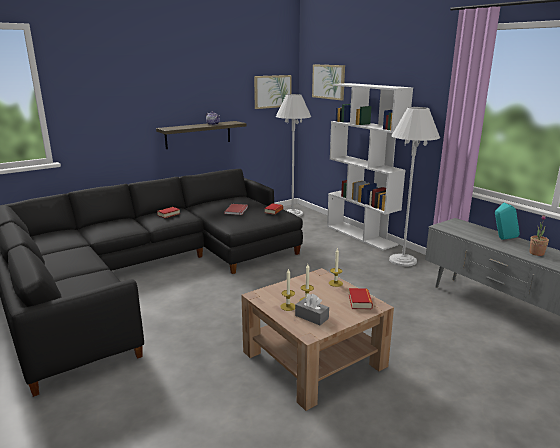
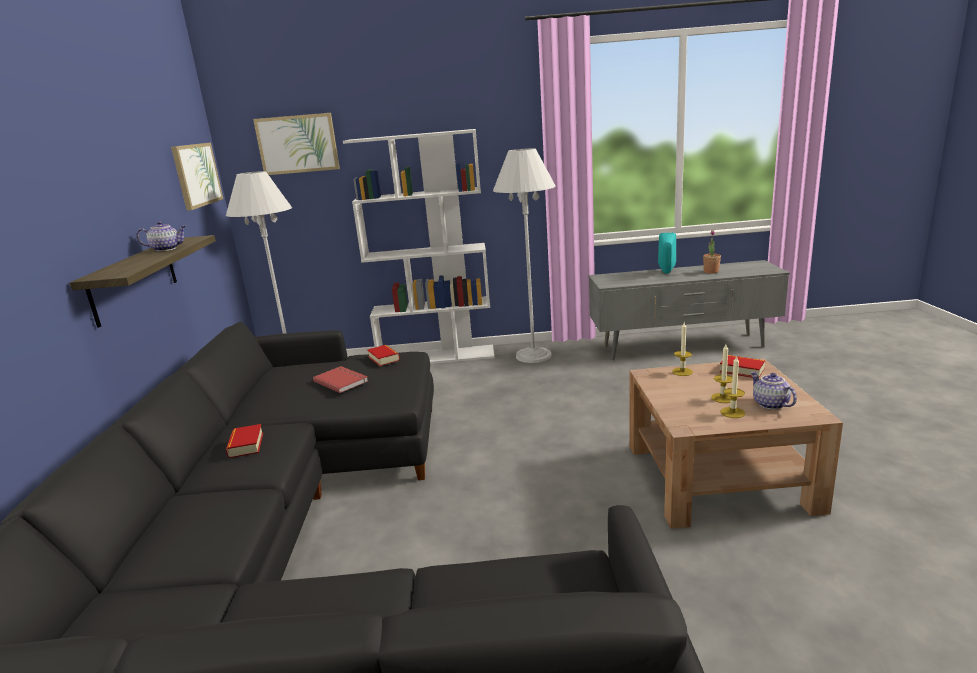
camera: 55 degrees left, 0 degrees up
(311, 317) = (769, 404): grey tissue box -> teapot

